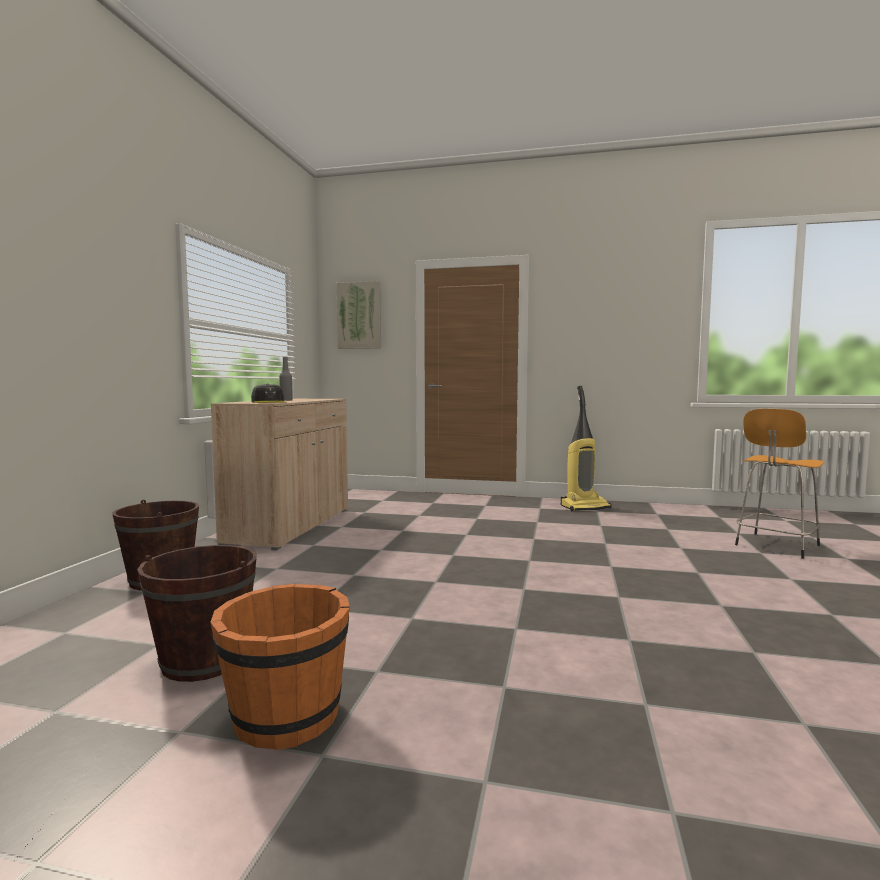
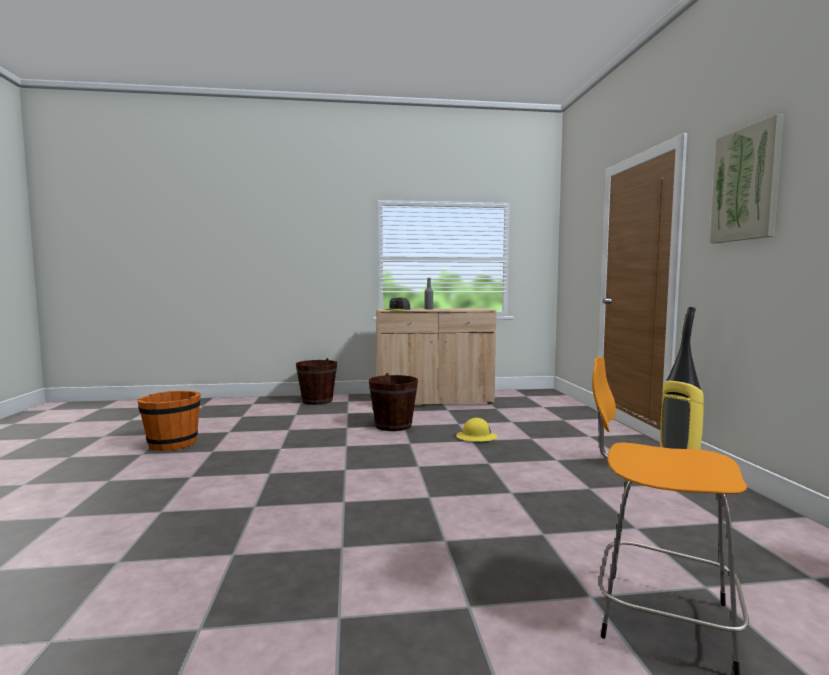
camera: 70 degrees right, 0 degrees up
(204, 660) = (226, 425): brown bucket -> brown bucket (393, 425)
(359, 315) = (575, 232): picture -> picture (746, 184)
(458, 531) = (476, 437): none -> yellow hard hat

